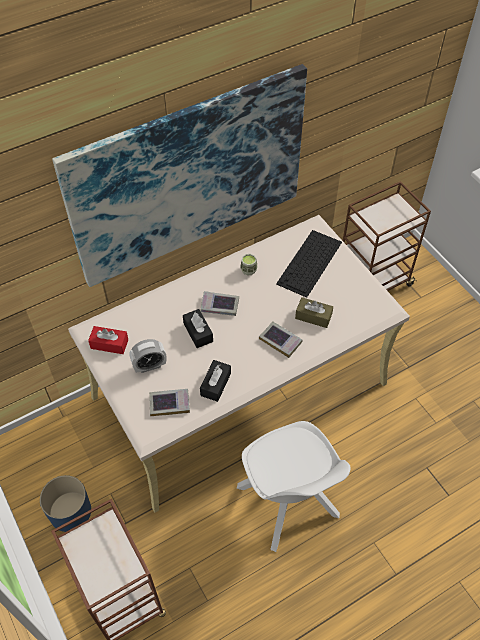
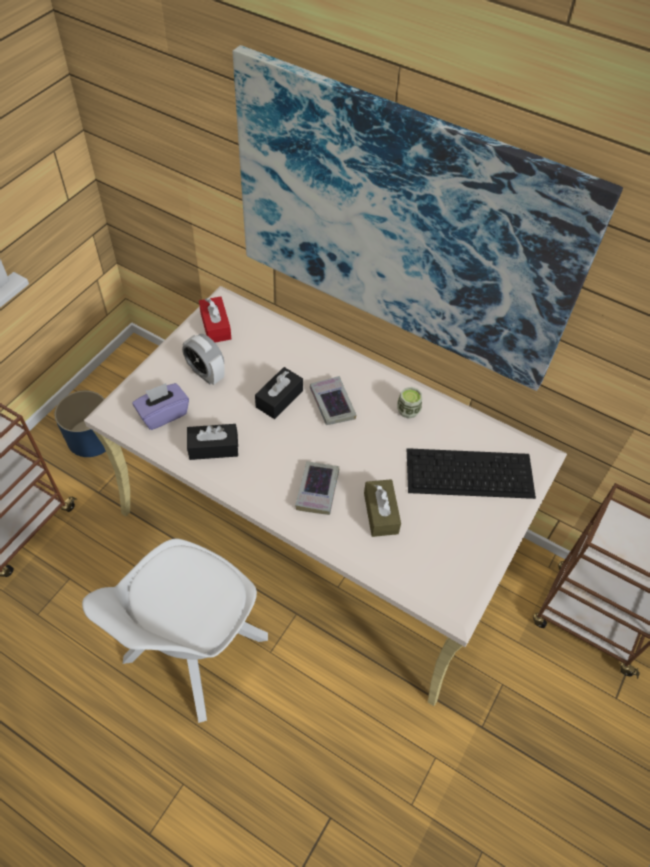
camera: 60 degrees right, 0 degrees up
(169, 404) = (163, 414): book -> purple tissue box

